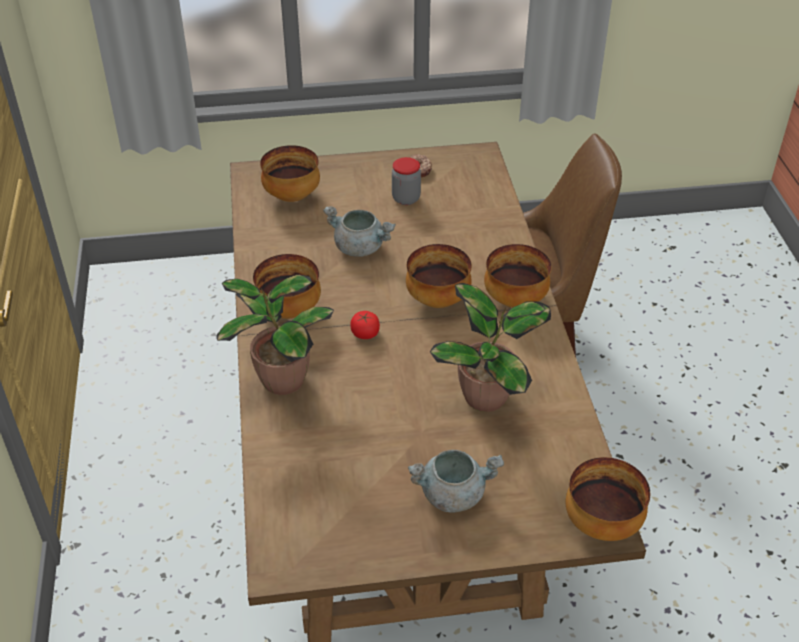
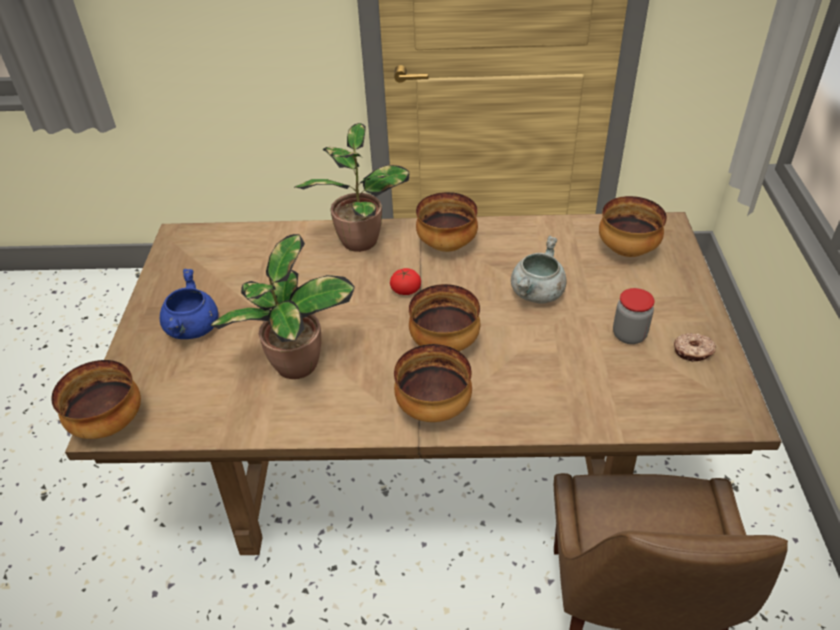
camera: 100 degrees right, 0 degrees up
(453, 494) = (193, 329): grey cooking pot -> blue cooking pot

